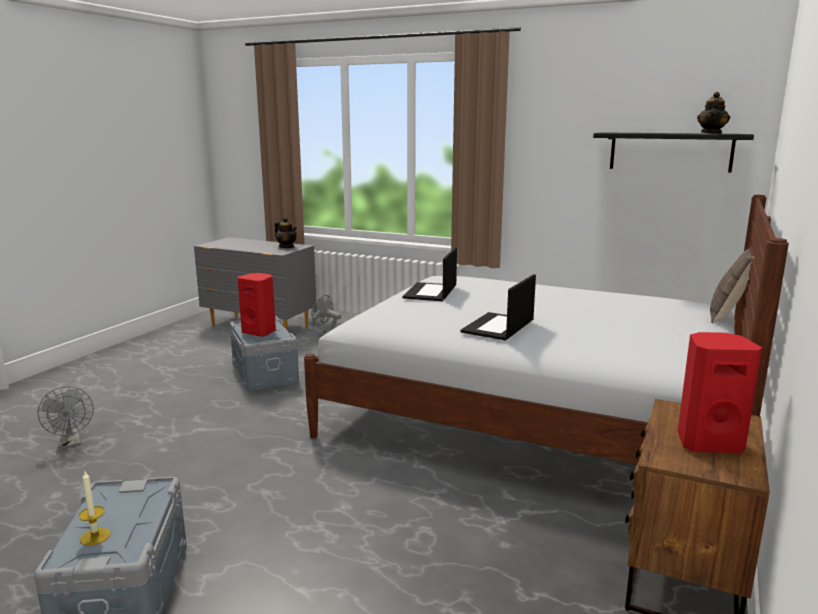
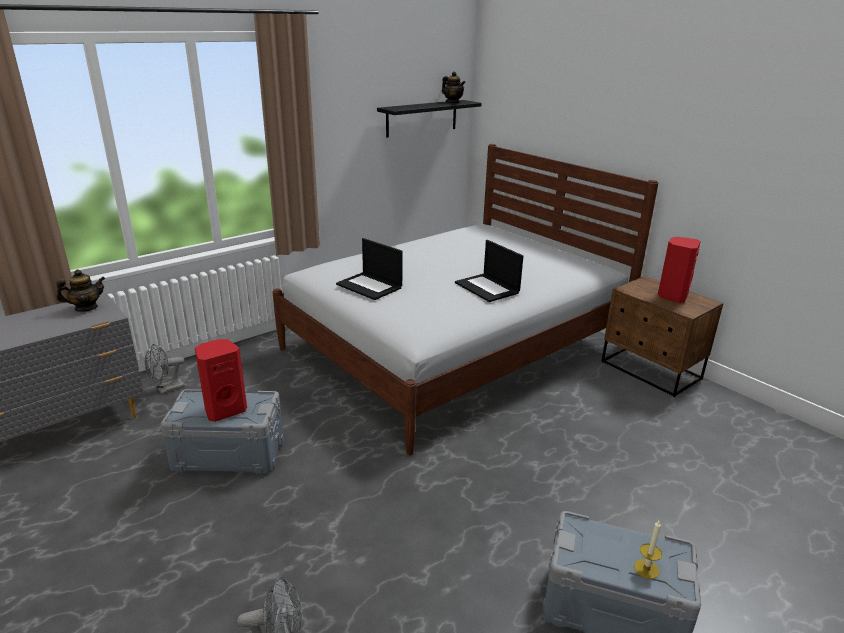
camera: 65 degrees left, 10 degrees up
(728, 316) = (508, 228): pillow -> none

